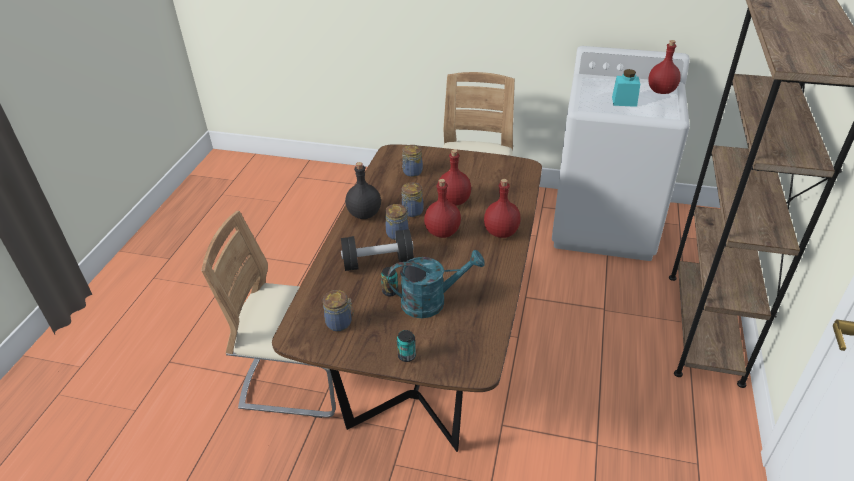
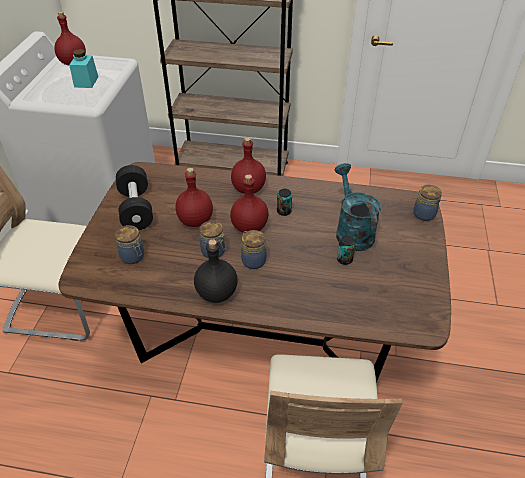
camera: 95 degrees left, 5 degrees up
(340, 323) = (396, 292): jar -> jar (423, 213)
(378, 262) = (302, 272): black dumbbell -> black dumbbell (136, 209)
(406, 356) = (421, 243): can -> can (284, 211)

